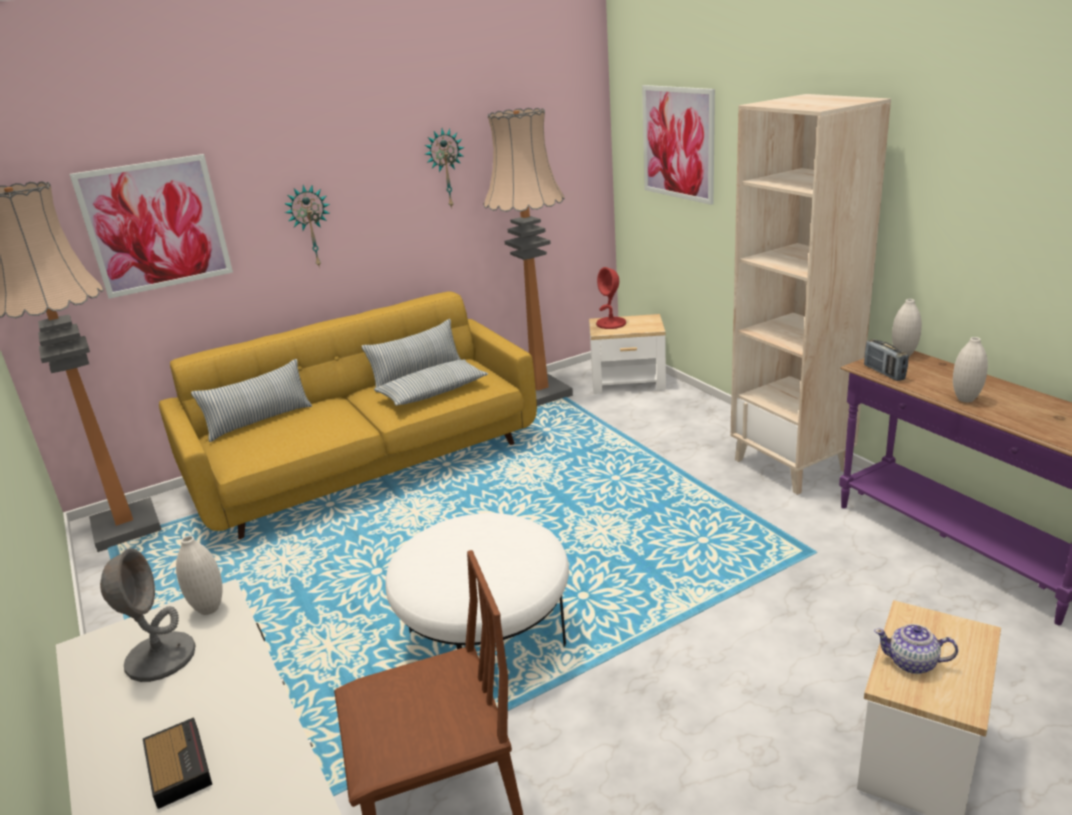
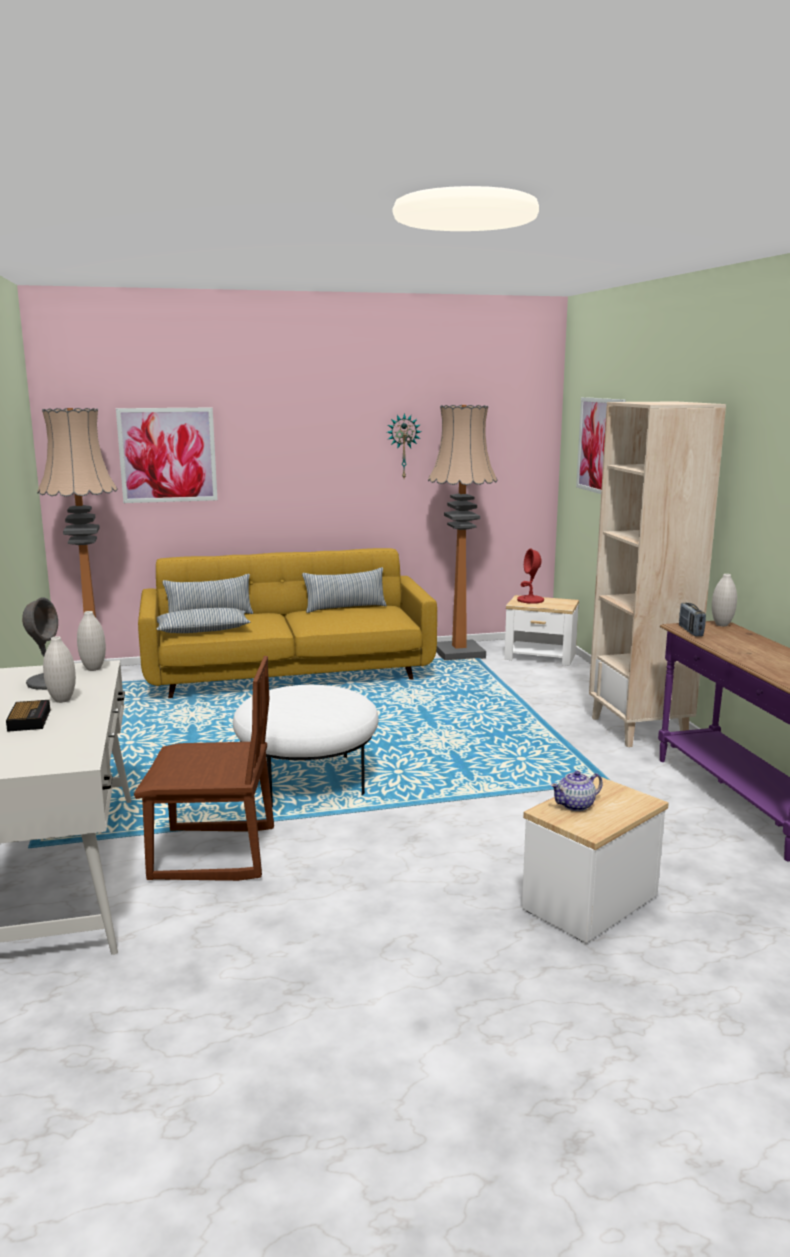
camera: 15 degrees right, 10 degrees down
(310, 226) = (284, 475): wall clock -> none
(433, 392) = (349, 618): pillow -> pillow (202, 630)
(913, 663) = (576, 805): teapot -> teapot turned 60 degrees counterclockwise
(965, 399) = (739, 652): white vase -> white vase (62, 700)

